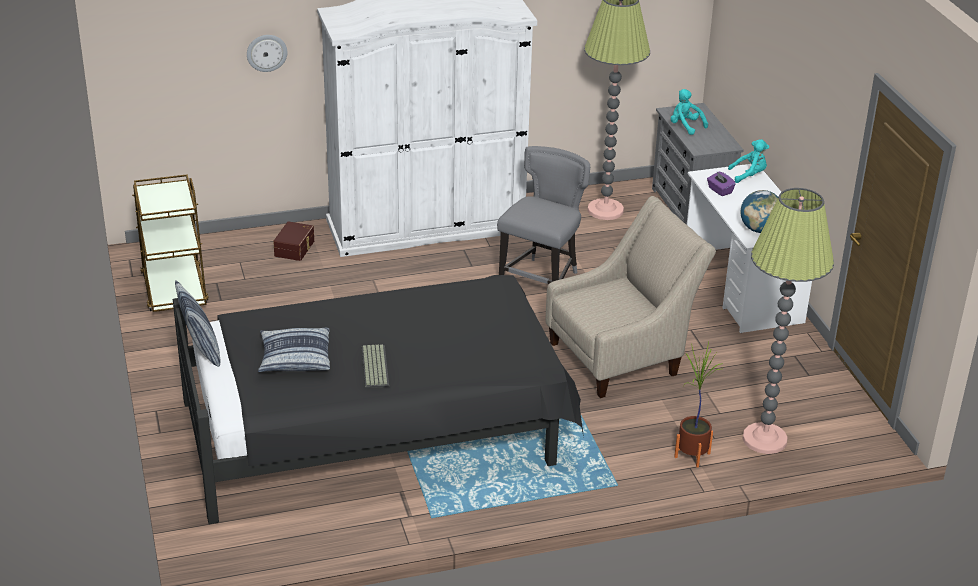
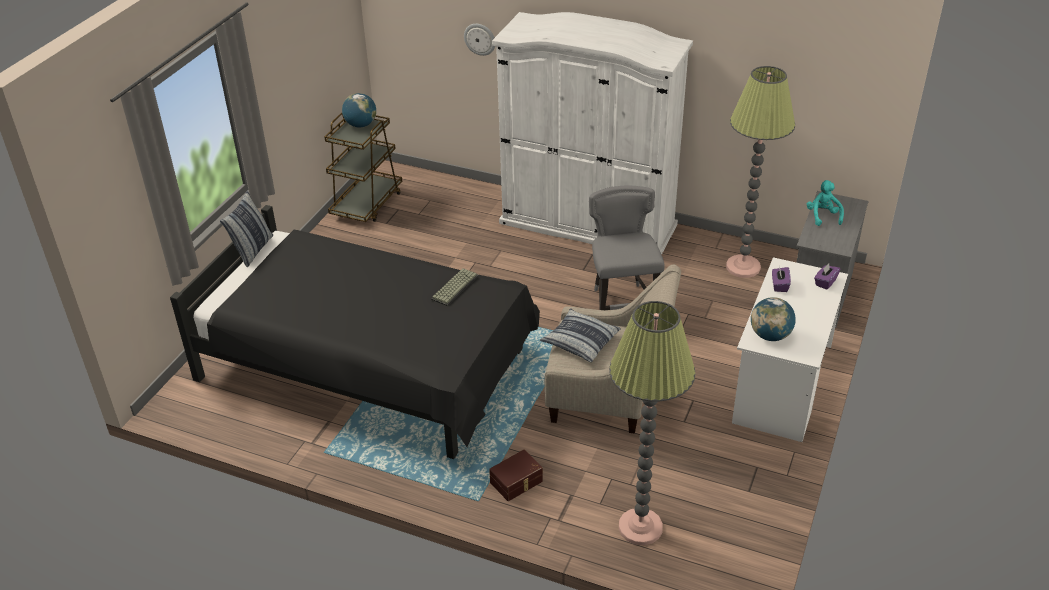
camera: 40 degrees right, 5 degrees up
(160, 192) = (361, 125): none -> globe
(295, 248) = (477, 205): brown storage box -> brown storage box (517, 482)
(295, 358) = (294, 283): pillow -> pillow (580, 341)
(373, 366) = (333, 313): keyboard -> keyboard (454, 287)
(542, 280) = (622, 304): grey chair -> grey chair turned 75 degrees counterclockwise
(692, 455) = (564, 508): potted plant -> none
(749, 175) = (825, 282): turquoise plush toy -> purple tissue box

